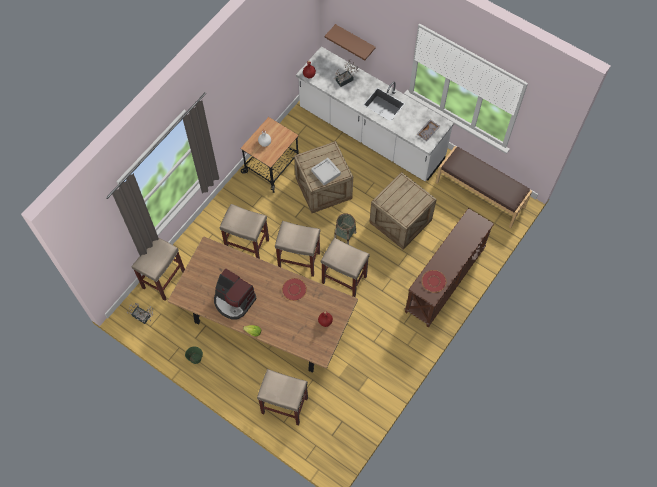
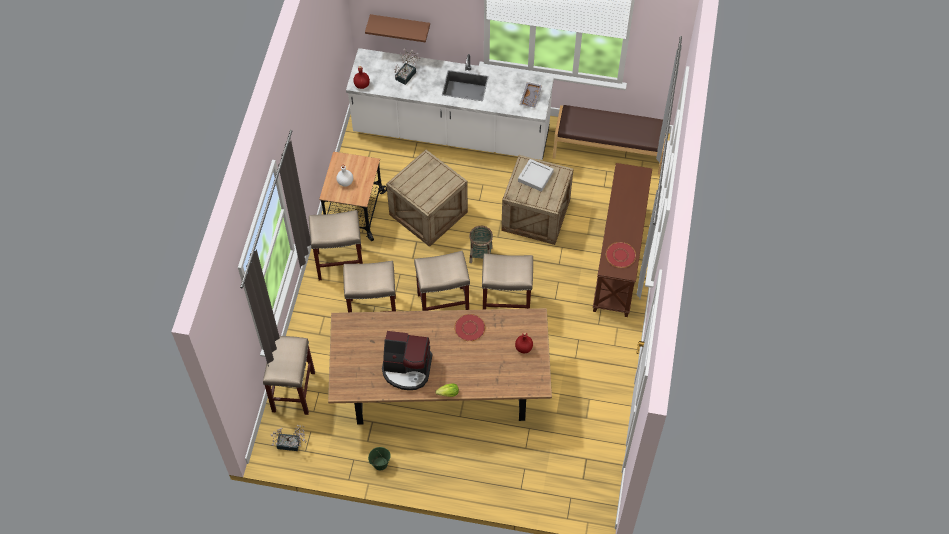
camera: 25 degrees left, 5 degrees down
(284, 406) = (512, 471): beige stool -> beige stool (339, 263)
(326, 172) = (433, 188): grey tray -> grey tray (535, 177)

